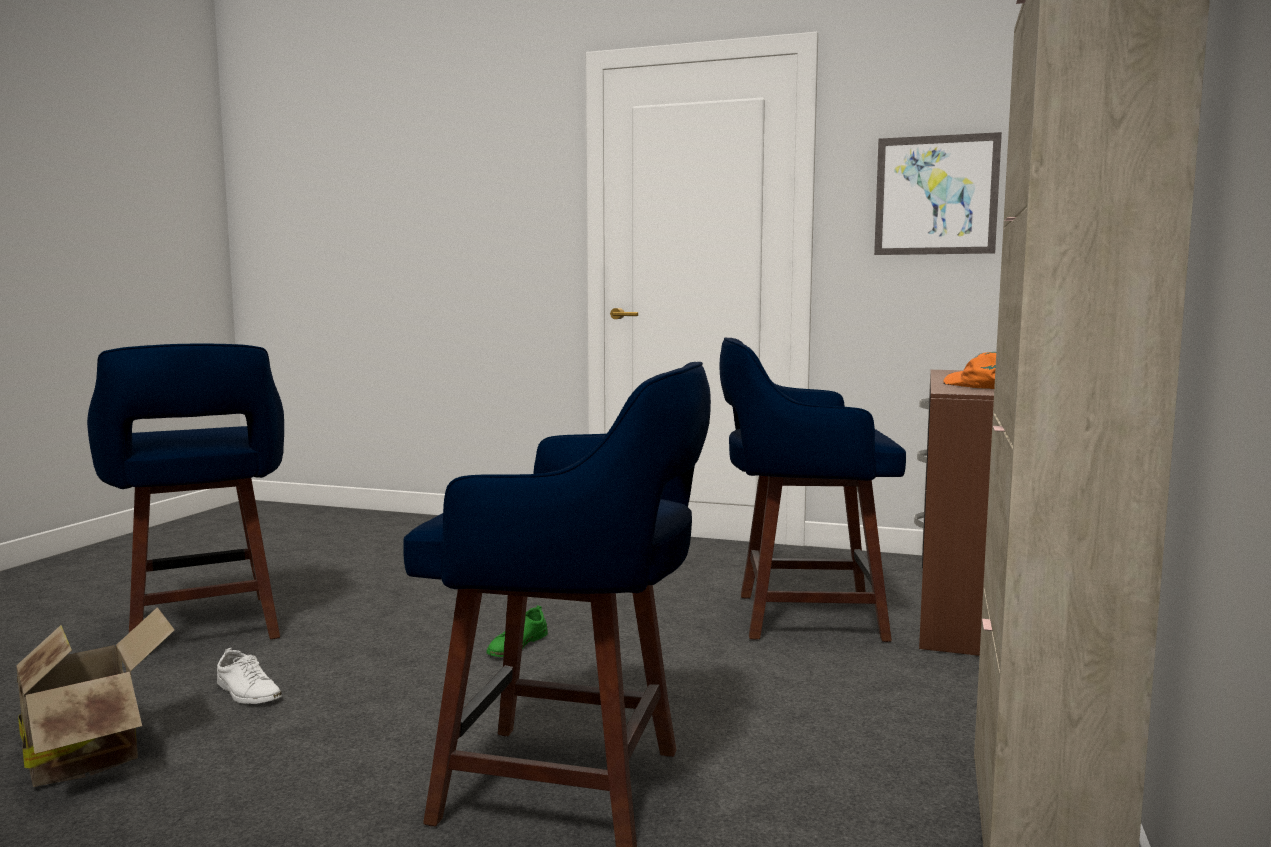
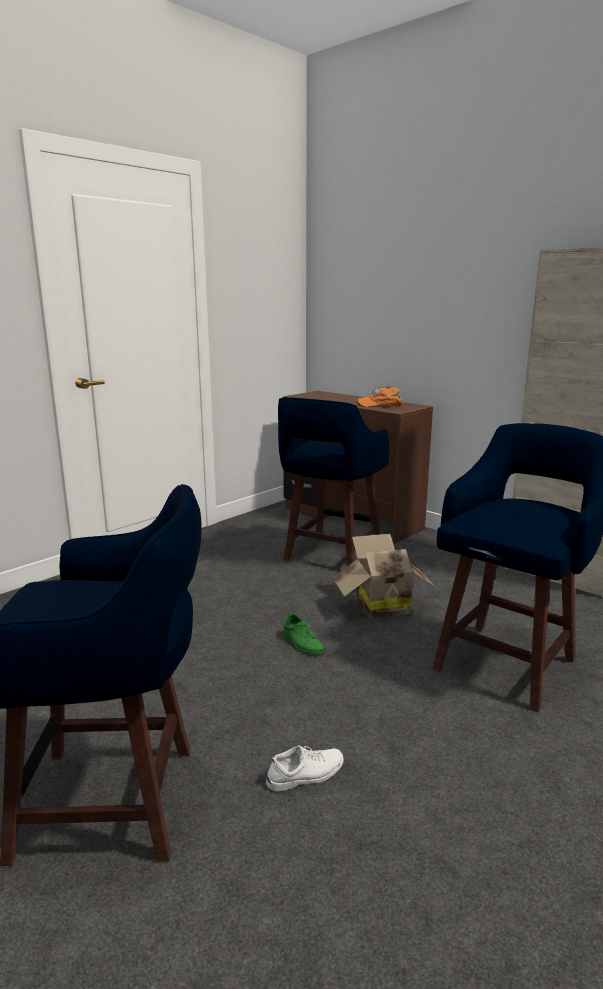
camera: 65 degrees left, 10 degrees up
(92, 754) = (388, 872): cardboard box -> cardboard box (379, 605)
(936, 195) = (265, 287): picture -> none

